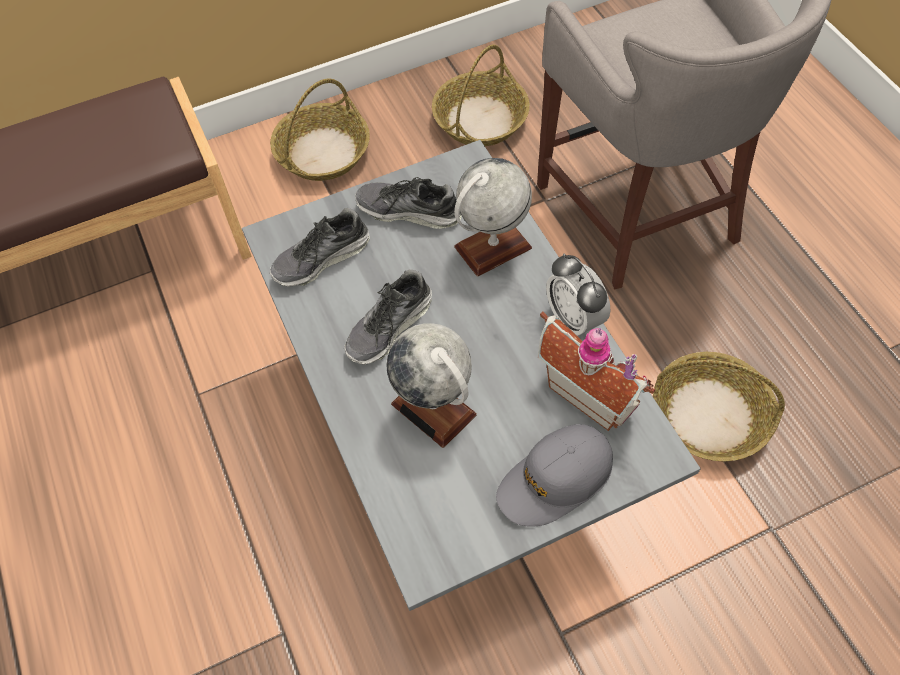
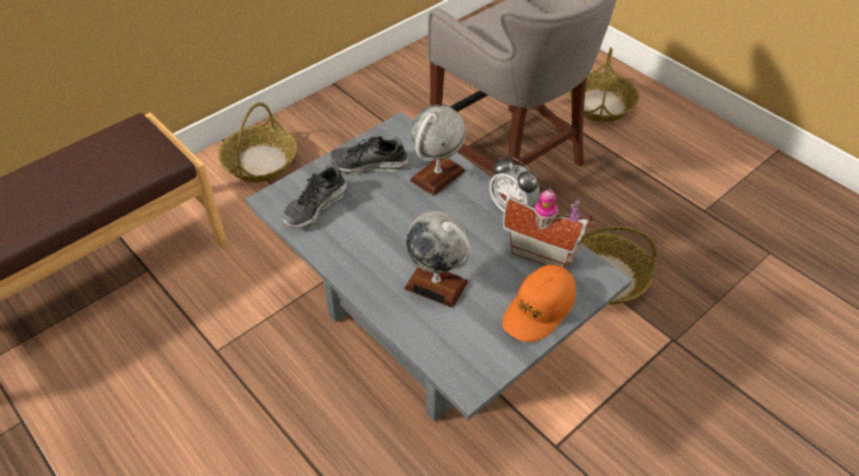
camera: 20 degrees left, 10 degrees down
(389, 327) = (383, 240): shoe -> none
(480, 120) = (373, 120): basket -> basket (600, 105)
(555, 480) = (539, 309): grey cap -> orange cap

